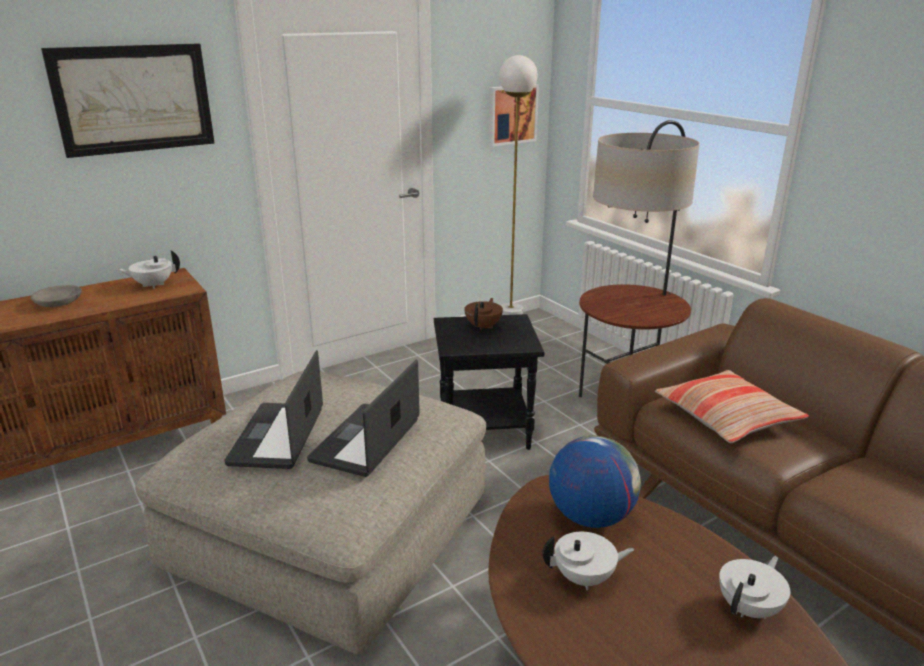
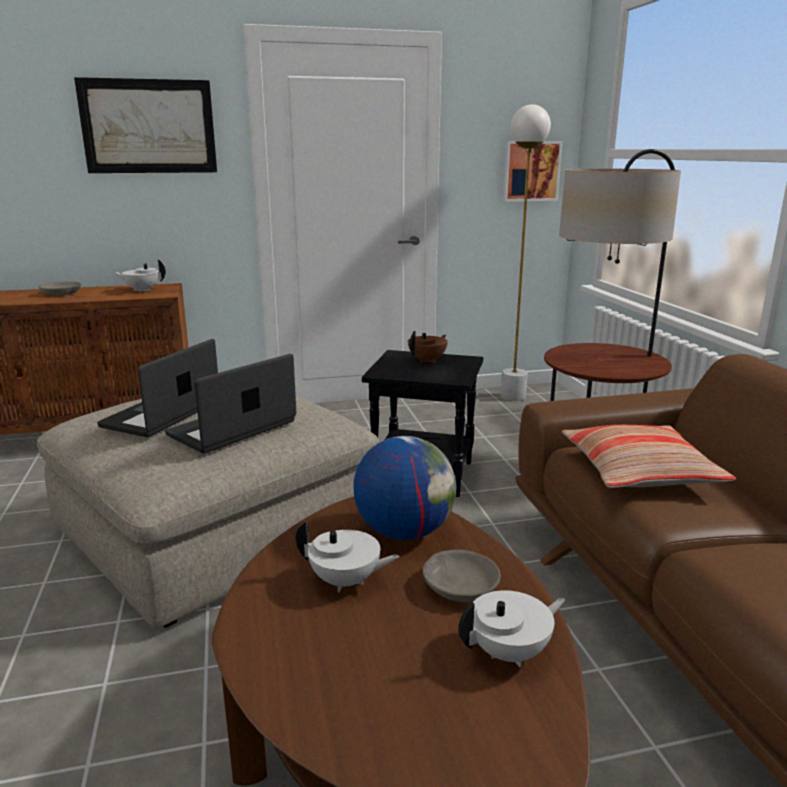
camera: 20 degrees right, 5 degrees down
(671, 558) = (459, 586): none -> grey bowl

